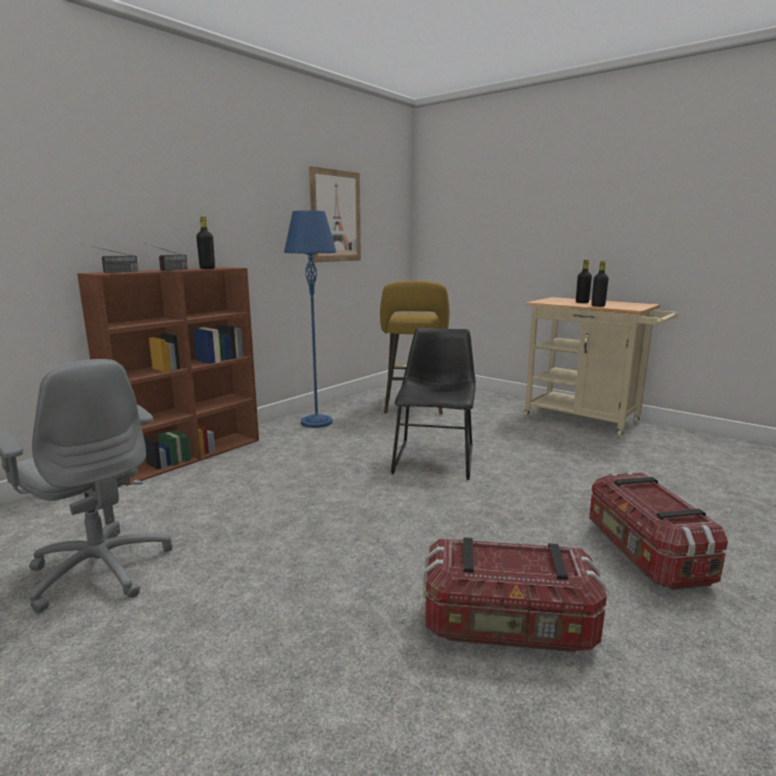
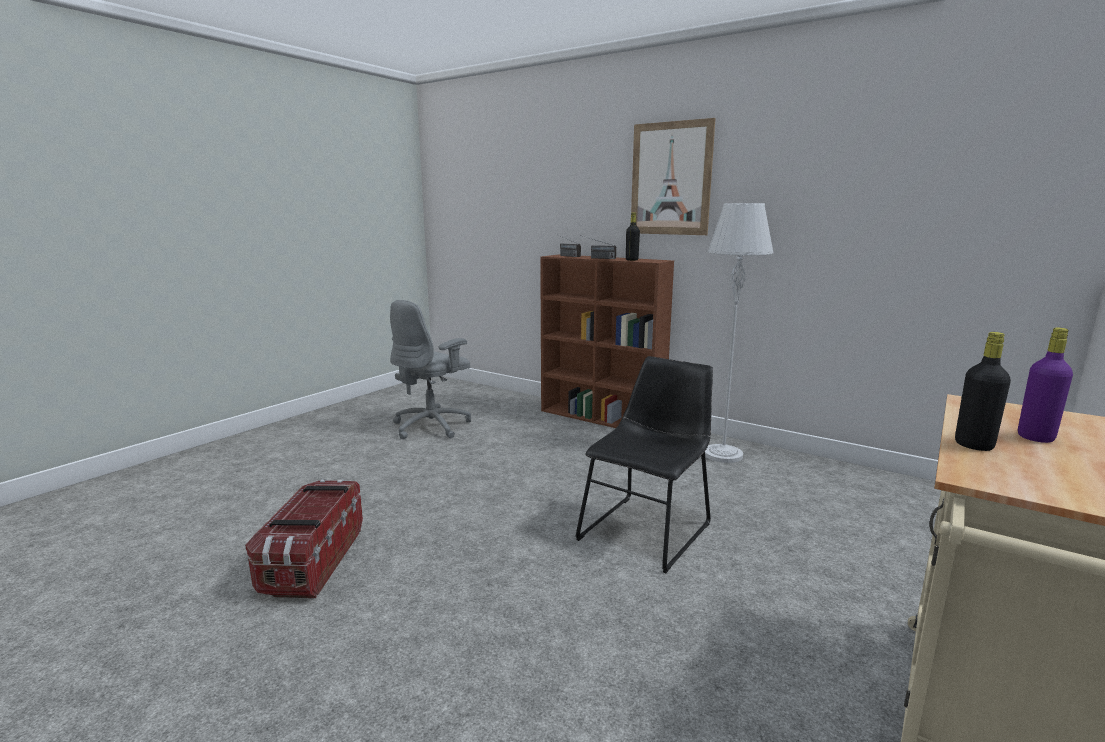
camera: 85 degrees right, 0 degrees up
(316, 422) = (723, 455): blue floor lamp -> grey floor lamp
(335, 216) = (867, 204): picture -> picture (670, 179)
(413, 407) = (850, 511): yellow stool -> none
(434, 458) = (647, 529): black chair -> black chair turned 60 degrees counterclockwise
(582, 302) = (1035, 437): black bottle -> purple bottle
(644, 553) = (394, 675): storage box -> none

